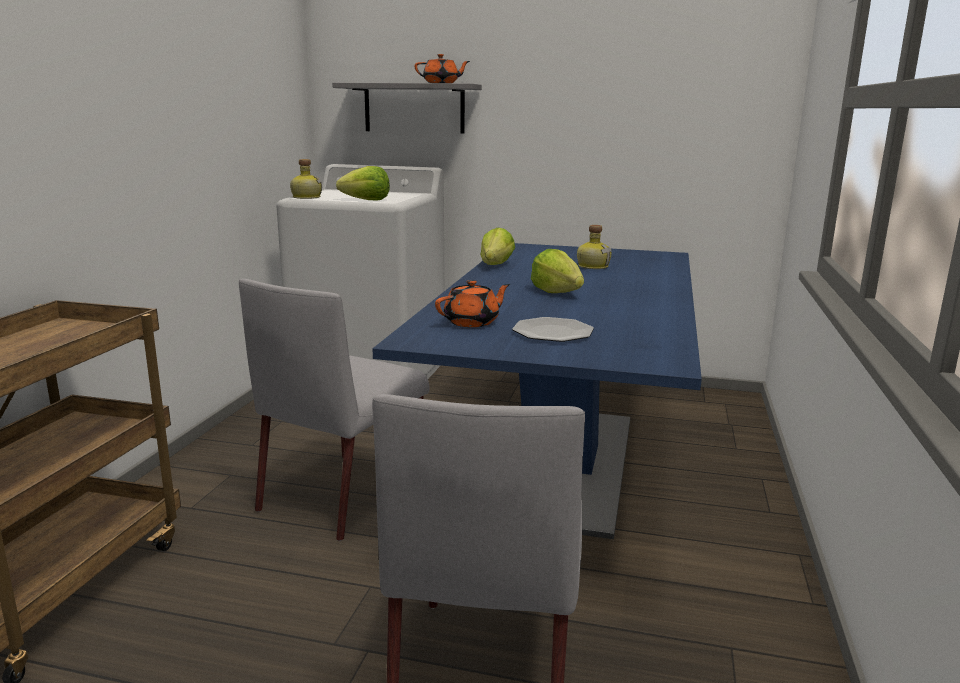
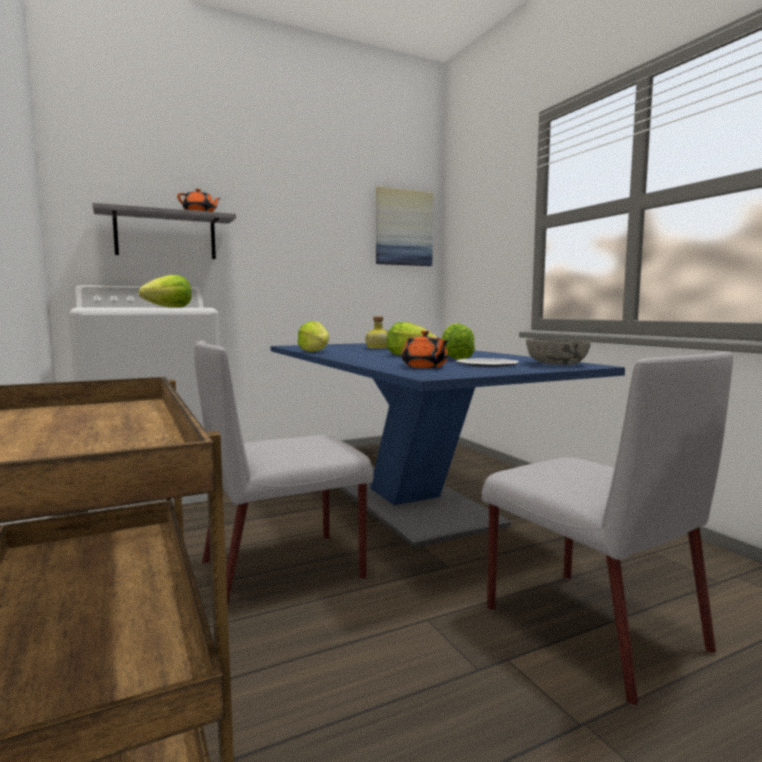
camera: 40 degrees left, 10 degrees down
(306, 197) = (98, 307): bottle -> none
(344, 493) = (285, 569): grey chair -> grey chair turned 75 degrees clockwise
(472, 322) = (425, 367): orange teapot -> orange teapot turned 135 degrees clockwise
(575, 311) = (455, 358): none -> lettuce
(636, 351) = (556, 364): none -> grey bowl
(731, 80) = (403, 228): none -> picture

